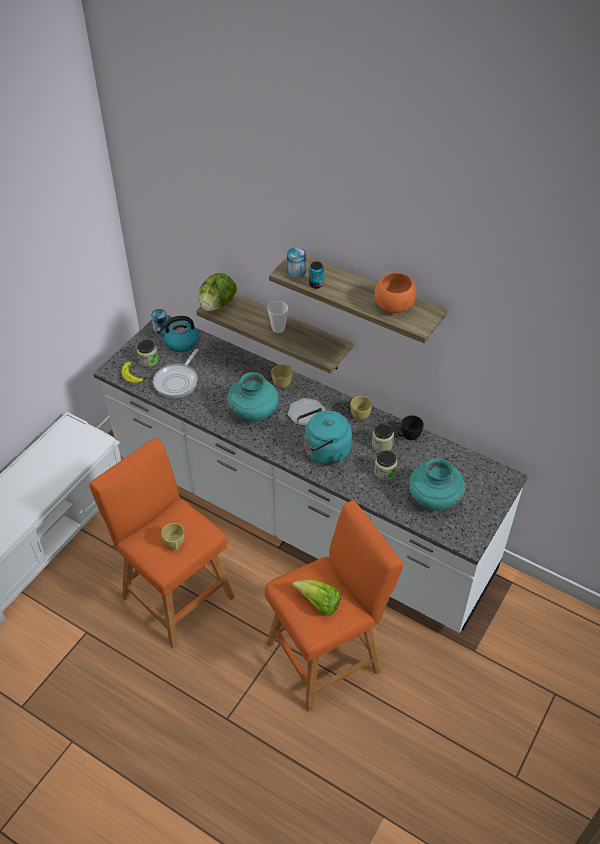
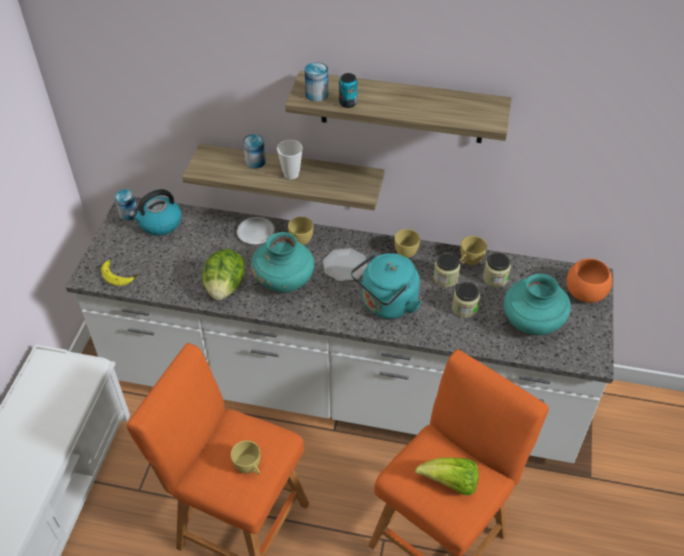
camera: 20 degrees left, 0 degrees up
(148, 360) = (129, 254): jar -> jar (495, 278)
(177, 381) = (176, 269): frying pan -> none
(217, 305) = (205, 164): lettuce -> lettuce (225, 287)
(249, 369) = (256, 233): none -> white plate
(256, 312) = (255, 162): none -> can
(393, 306) = (451, 107): orange bowl -> orange bowl (584, 293)
(408, 436) = (469, 261): black cup -> yellow cup

